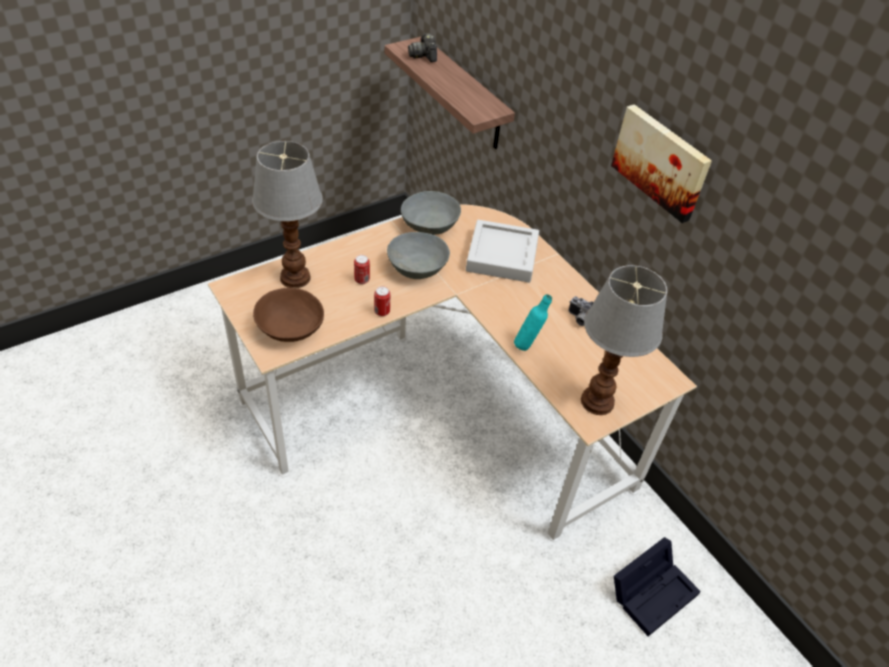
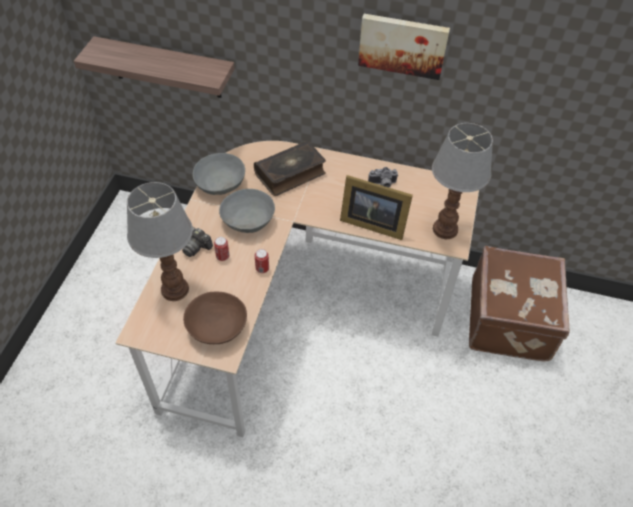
camera: 40 degrees left, 5 degrees up
(423, 55) = (115, 53): camera -> camera (196, 246)
(502, 256) = (290, 174): grey tray -> book
(528, 344) = (371, 223): turquoise bottle -> picture frame
(653, 590) = (510, 320): black storage box -> brown suitcase

